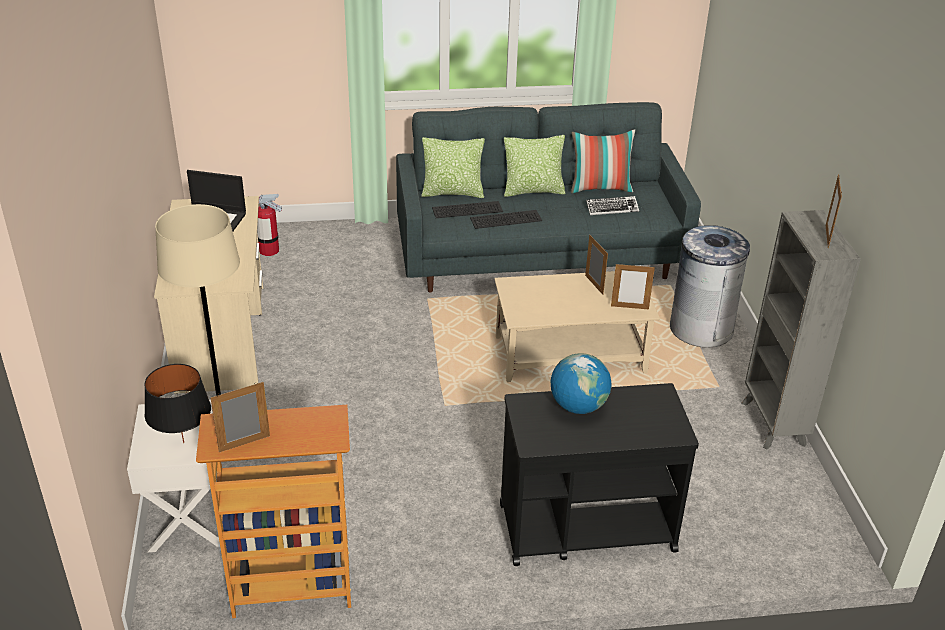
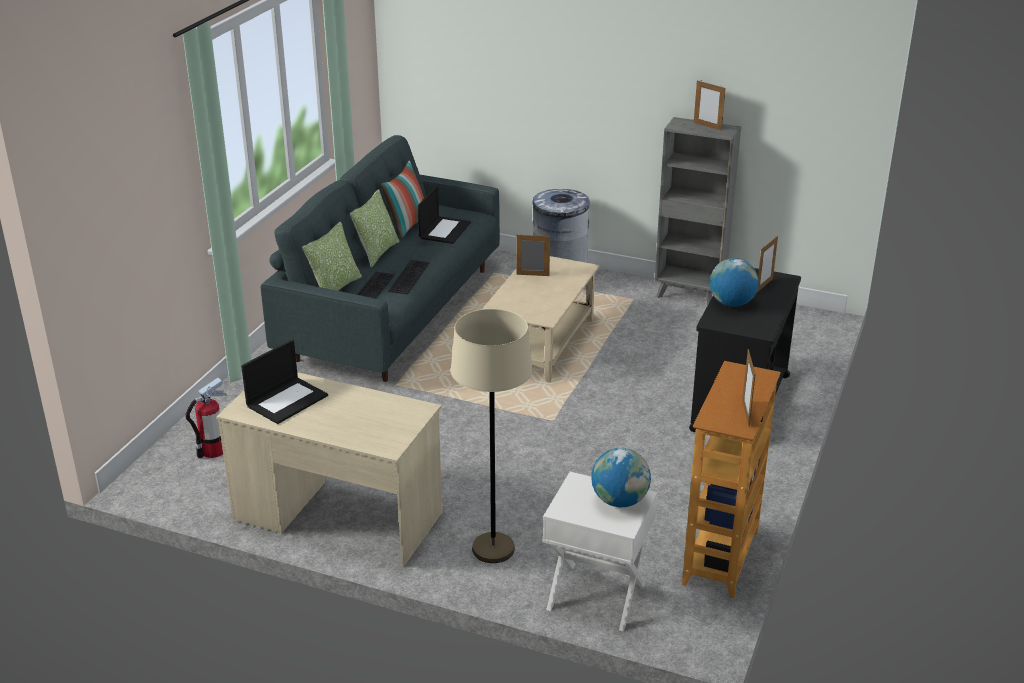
camera: 60 degrees left, 5 degrees down
(183, 443) = (620, 501): black table lamp -> globe
(612, 208) = (444, 230): keyboard -> laptop
(629, 307) = (575, 271): picture frame -> picture frame (764, 285)

